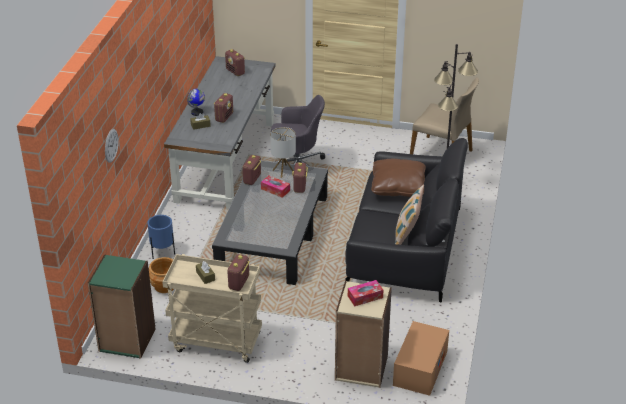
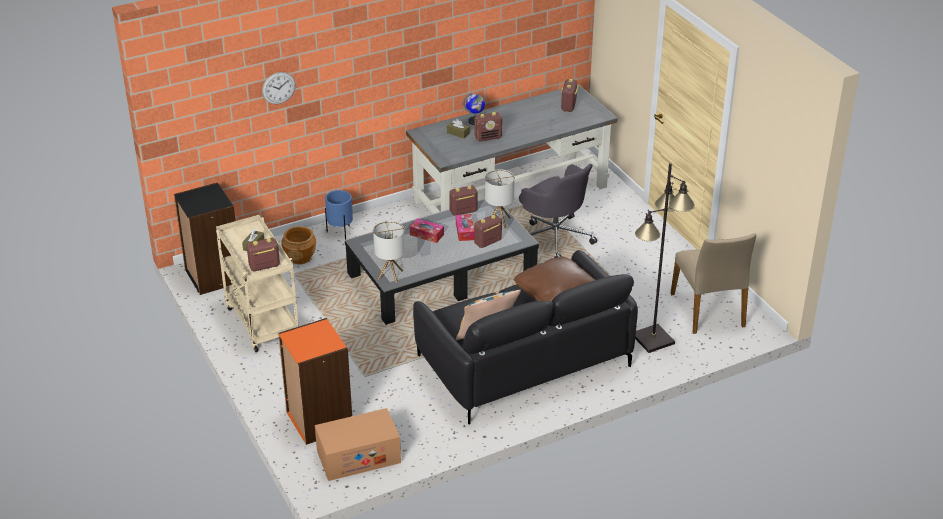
camera: 50 degrees right, 0 degrees up
(127, 340) = (213, 276): green bookcase -> black bookcase
(280, 244) = (390, 274): none -> table lamp
(361, 368) = (318, 420): beige bookcase -> orange bookcase
(365, 297) = (316, 339): tissue box -> tissue box (426, 234)

